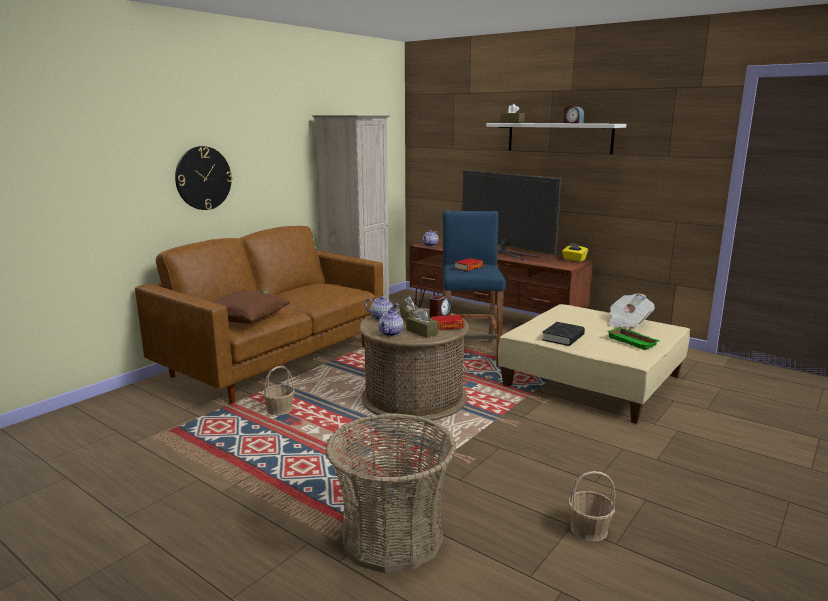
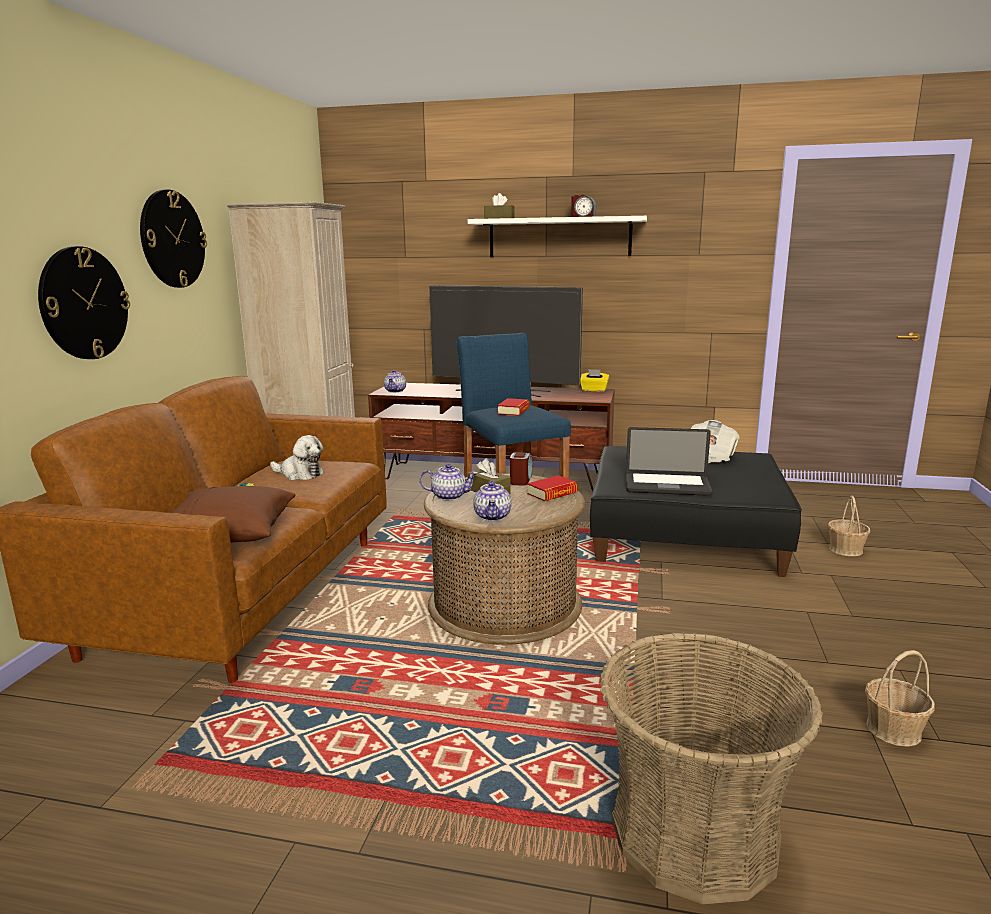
camera: 25 degrees left, 0 degrees up
(269, 139) = (172, 239): none -> wall clock
(279, 410) = (325, 672): basket -> basket (845, 549)
(318, 292) = (300, 474): none -> plush toy
(422, 332) = (531, 507): brown tissue box -> none
(563, 337) = (667, 486): black book -> laptop
(593, 380) = (685, 534): beige ottoman -> black ottoman
(633, 341) = (744, 477): green tray -> none

